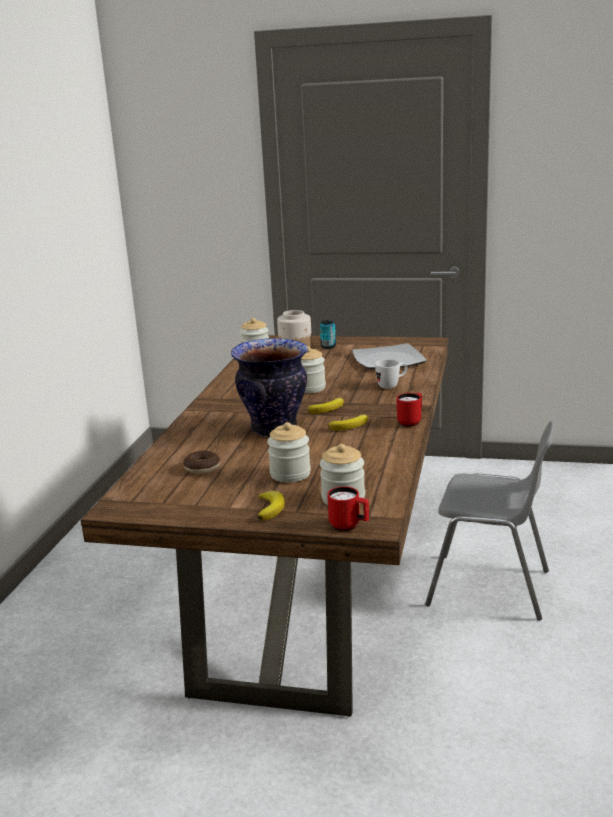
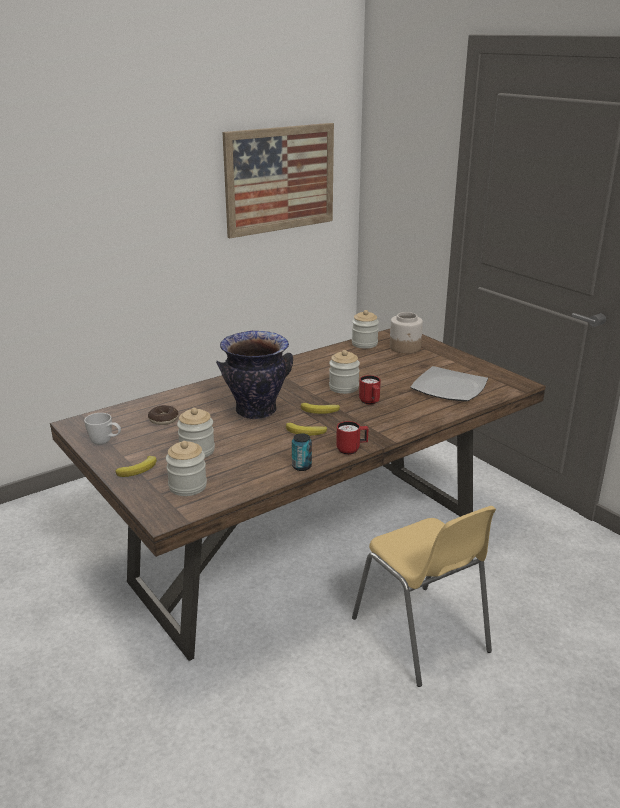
camera: 40 degrees right, 5 degrees up
(69, 207) = (280, 179): none -> picture
(328, 346) = (430, 356): can -> can (301, 466)
(349, 526) = (150, 508): red mug -> red mug (370, 402)
(392, 386) = (403, 412): white mug -> white mug (105, 442)
(490, 588) = (421, 635): grey chair -> yellow chair

